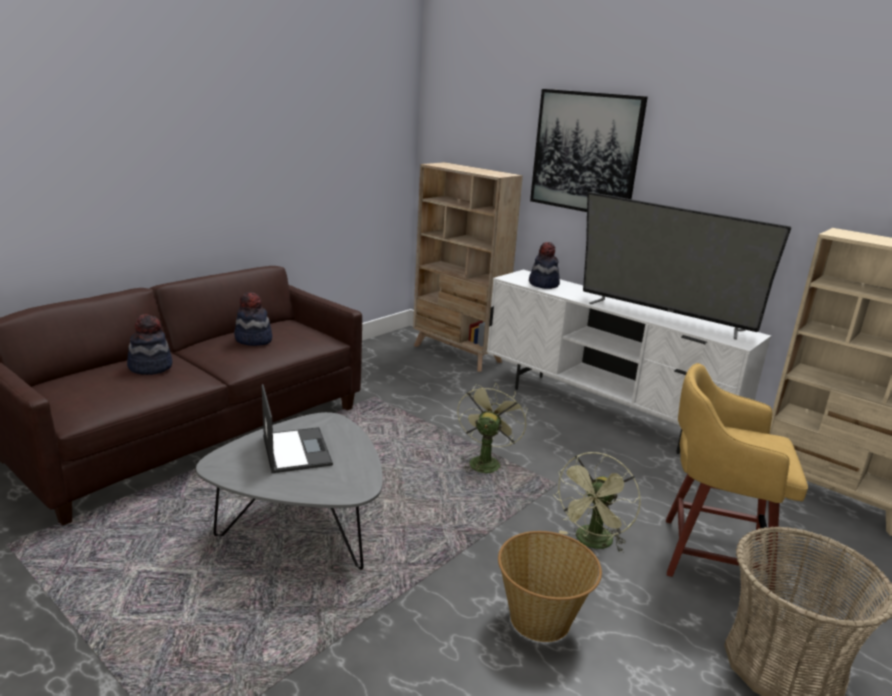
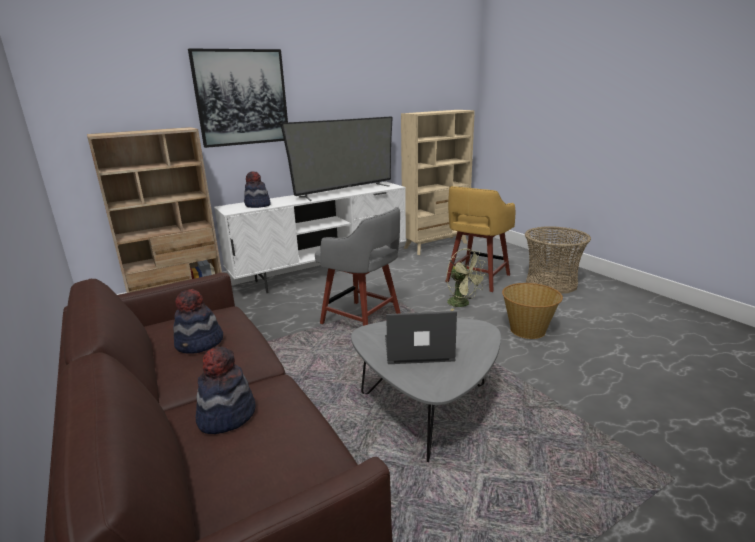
camera: 70 degrees left, 0 degrees up
(485, 461) = (363, 320): green fan -> grey stool

